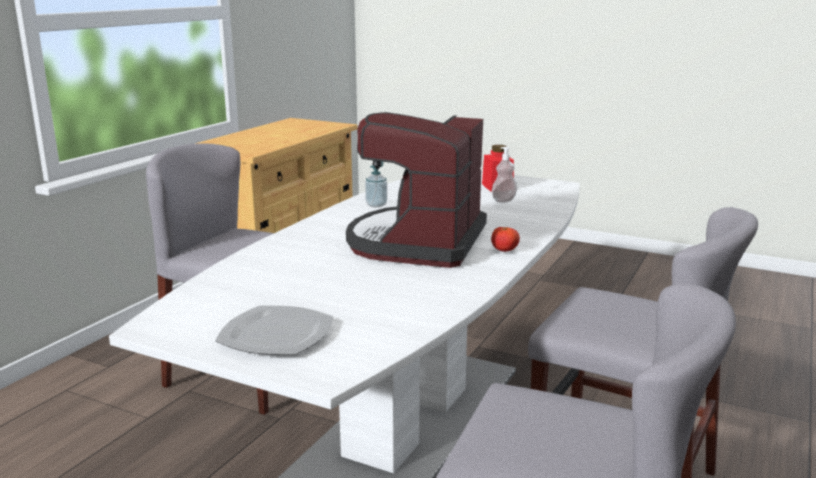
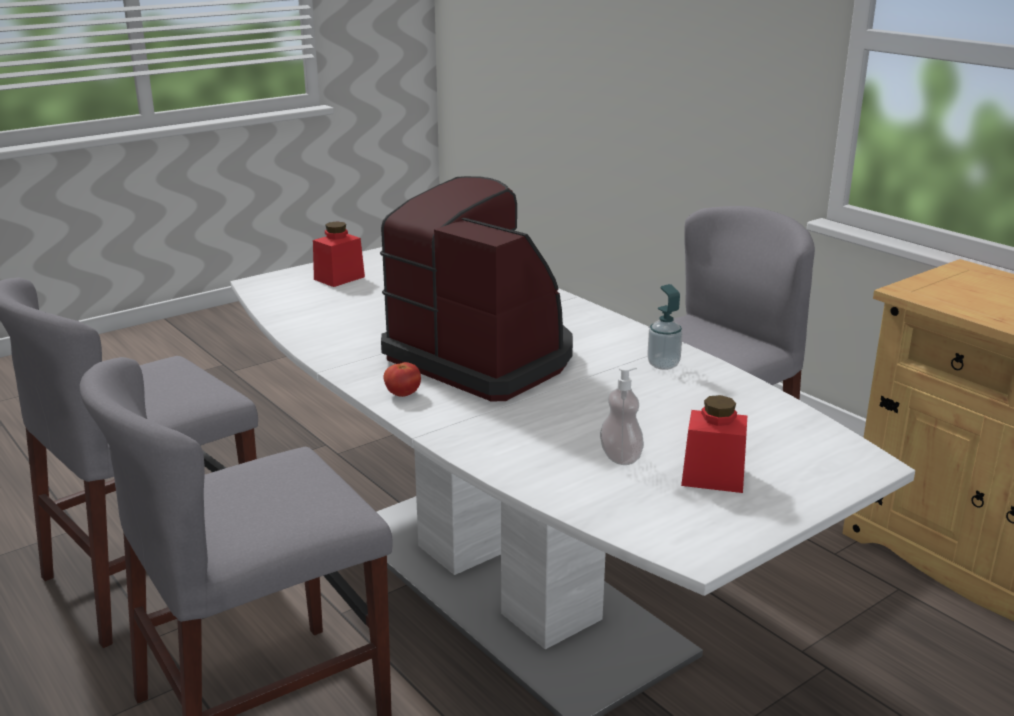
camera: 115 degrees right, 5 degrees up
(277, 334) = (339, 278): plate -> red jar

